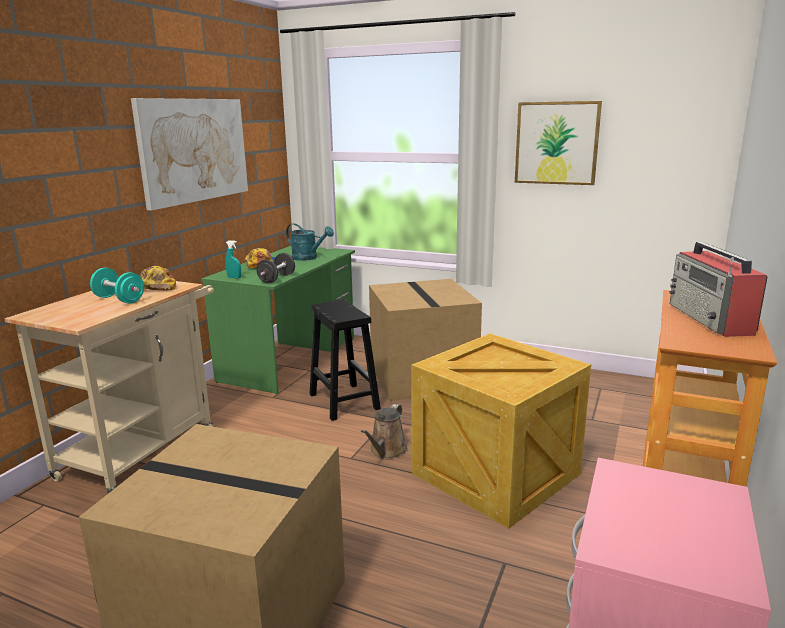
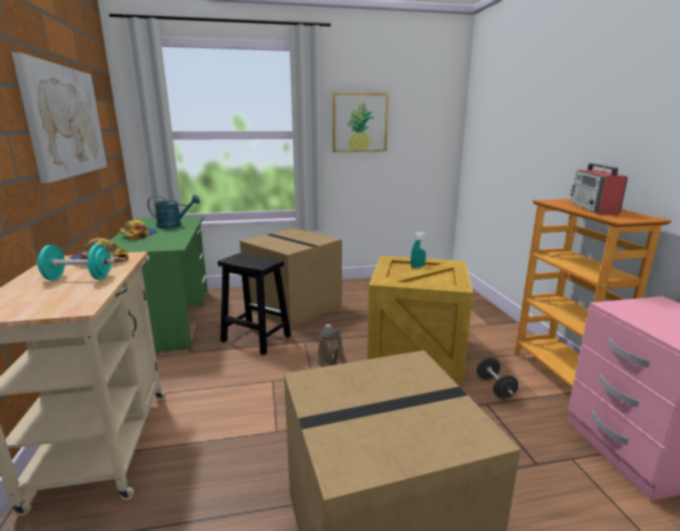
camera: 35 degrees left, 0 degrees up
(234, 277) = (129, 248): turquoise spray bottle -> turquoise spray bottle (417, 267)
(277, 279) = (176, 243): black dumbbell -> black dumbbell (495, 388)
(710, 319) = (593, 208): radio -> radio turned 45 degrees clockwise

